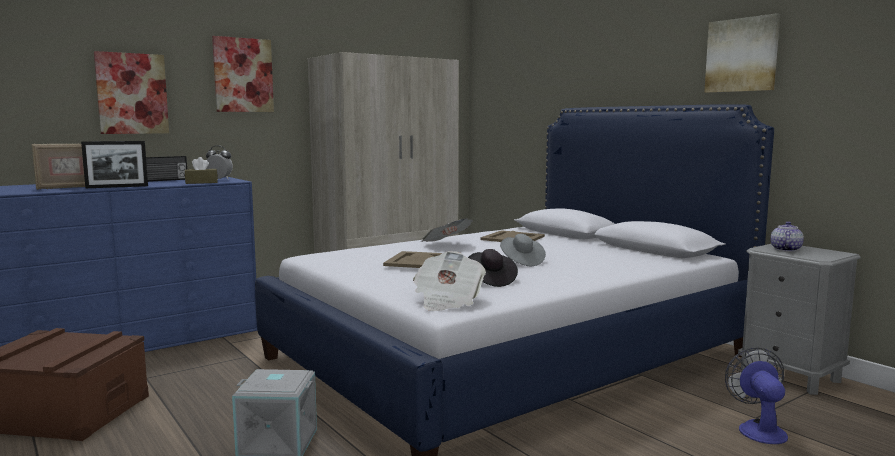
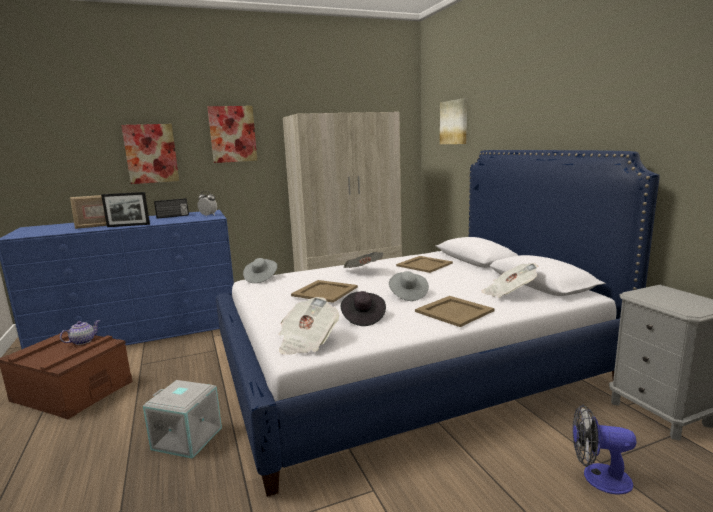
camera: 15 degrees right, 5 degrees up
(201, 182) = (190, 220): brown tissue box -> none
(321, 253) = (260, 278): none -> grey hat
(586, 272) = (454, 311): none -> beige tray
(630, 257) = (508, 293): none -> newspaper
(742, 55) = (634, 101): picture -> picture (454, 122)
(758, 429) = (598, 477): fan -> fan turned 90 degrees counterclockwise
(785, 249) = (659, 296): teapot -> teapot (82, 341)

